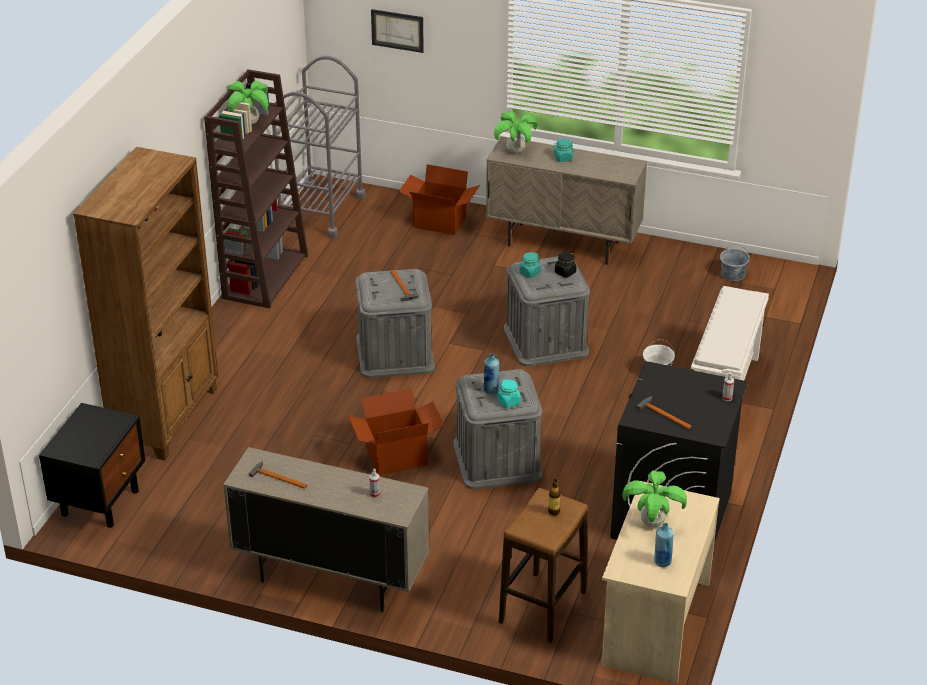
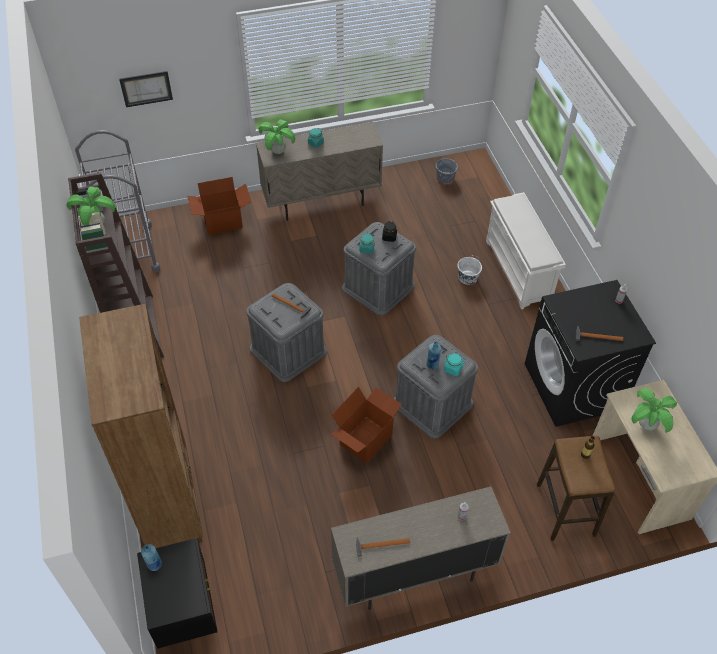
camera: 35 degrees left, 15 degrees up
(662, 562) = (682, 455): blue bottle -> blue bottle (154, 565)

